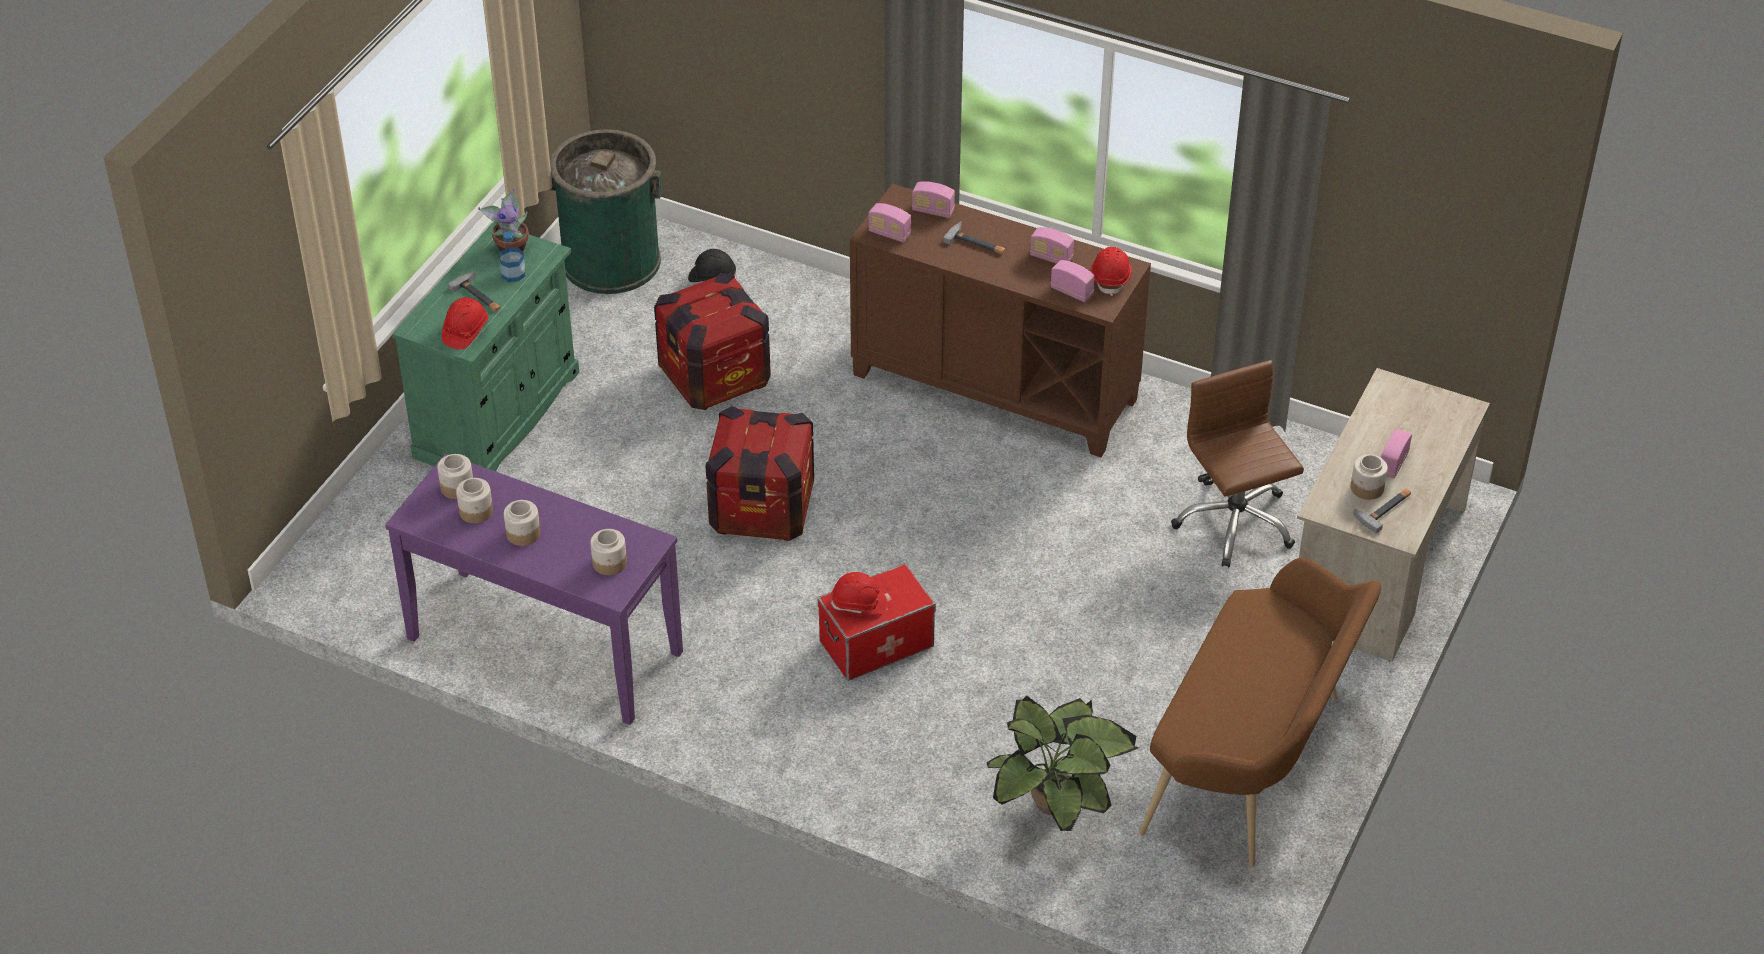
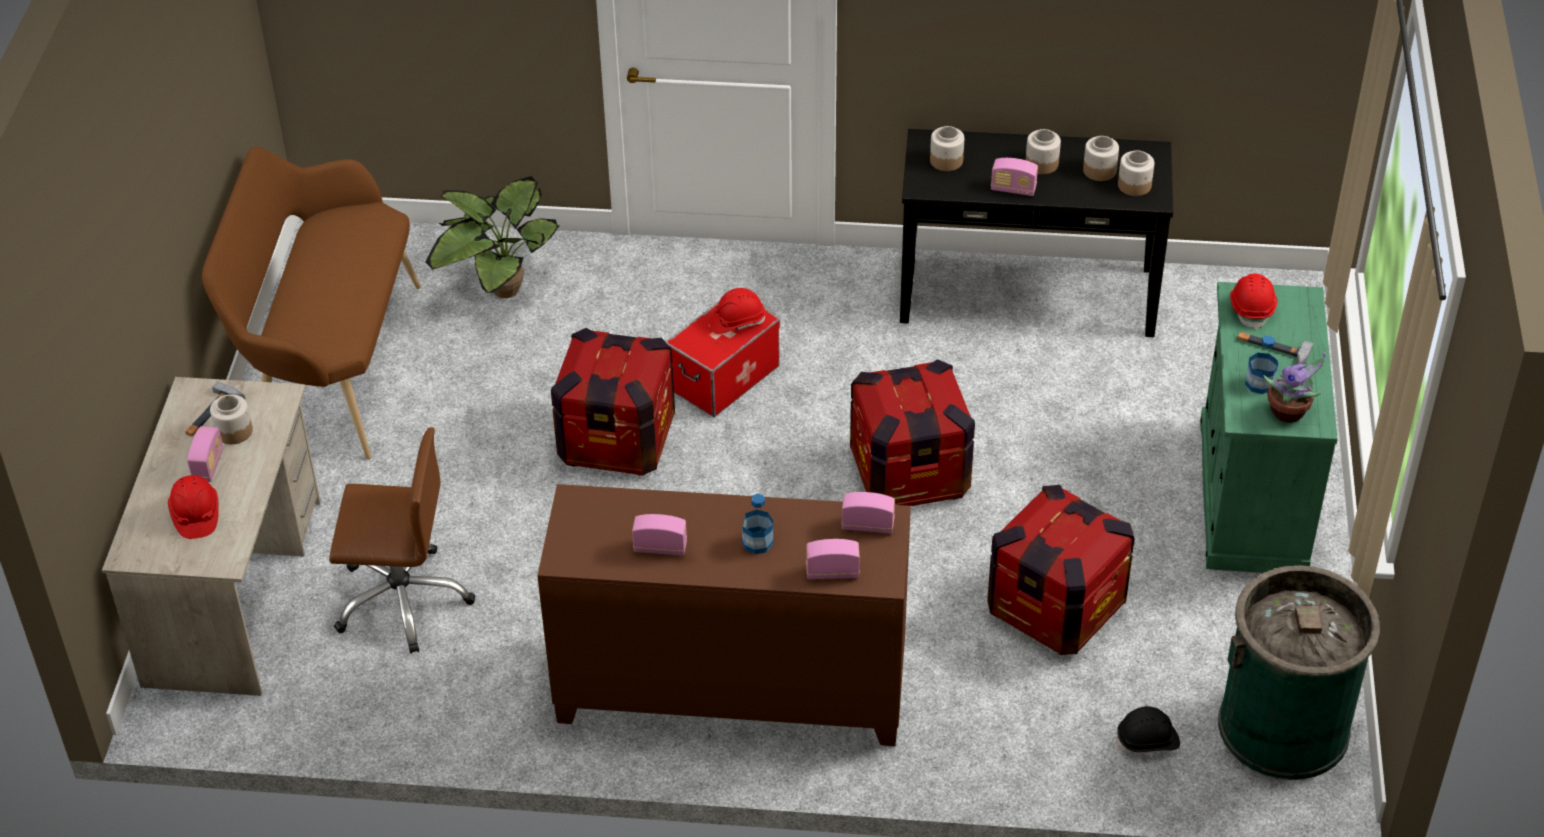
camera: 160 degrees right, 0 degrees up
(544, 646) = (1027, 294): purple console table -> black console table
(977, 243) = (757, 542): hammer -> bottle
(1001, 610) = (617, 440): none -> crate
(1071, 292) = (618, 509): radio -> radio (1013, 189)
(1111, 277) = (578, 540): red hard hat -> red hard hat (195, 515)
(1234, 523) = (403, 599): brown office chair -> brown office chair turned 45 degrees counterclockwise

